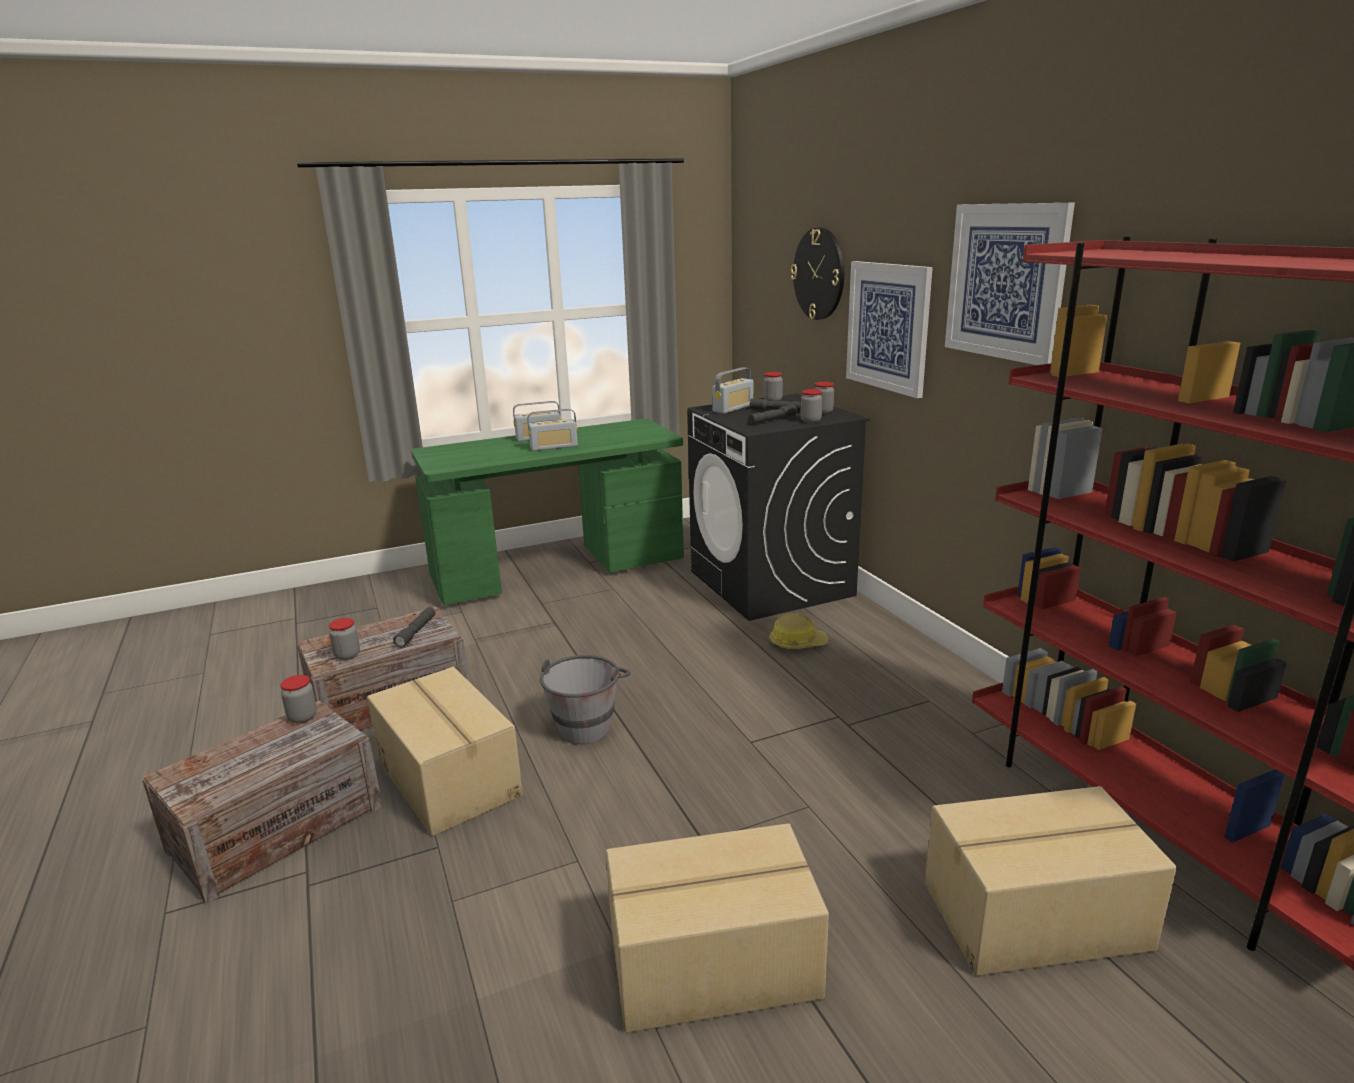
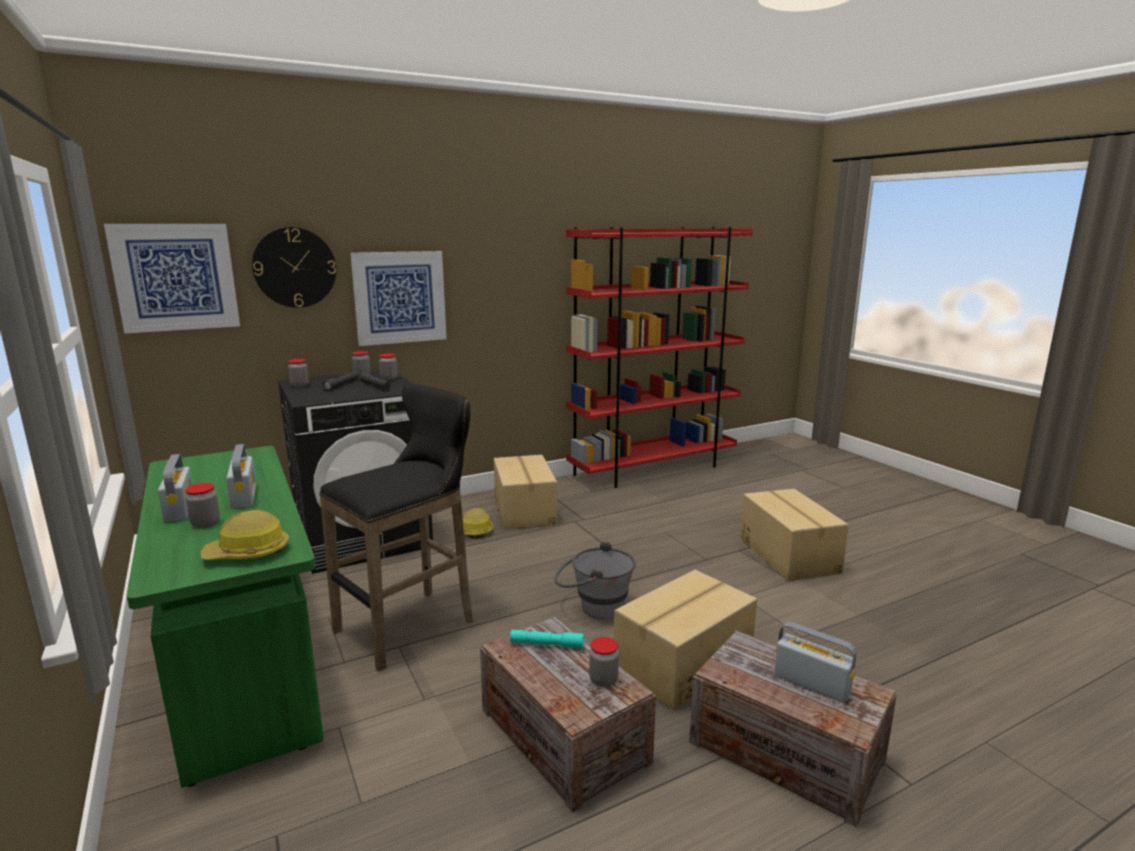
camera: 95 degrees left, 5 degrees down
(302, 717) = (727, 674): jar -> jar (205, 523)
(416, 632) = (547, 645): grey flashlight -> turquoise flashlight
(448, 460) = (248, 553): none -> hard hat
(588, 624) = (411, 624): none -> black stool
(733, 408) = (317, 394): radio -> radio (811, 683)
(1005, 282) = (503, 254): picture -> picture (175, 277)
(1037, 918) = (718, 493): cardboard box -> cardboard box (525, 510)

